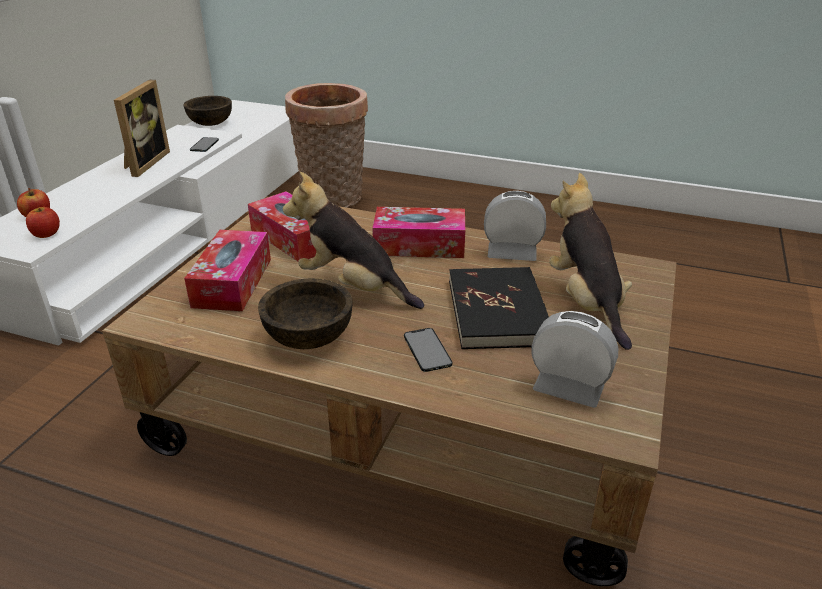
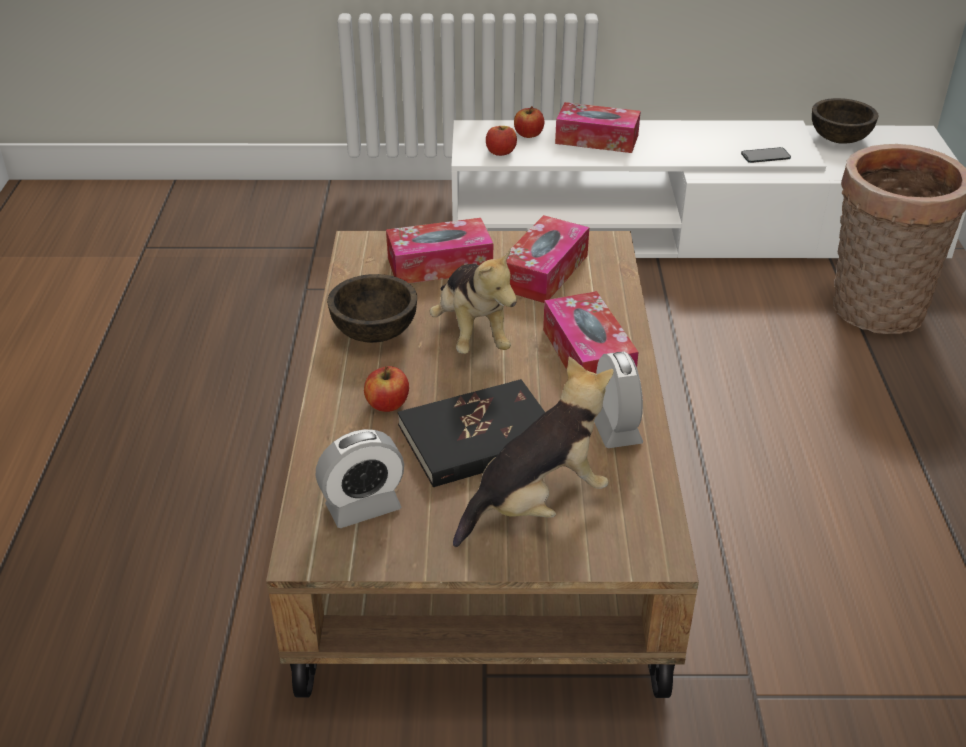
camera: 70 degrees right, 5 degrees up
(92, 191) = (597, 139): none -> tissue box
(144, 163) = (683, 140): picture frame -> none
(353, 287) = (472, 334): plush toy -> plush toy turned 150 degrees clockwise
(427, 350) = (387, 404): phone -> apple
(568, 389) = (363, 507): alarm clock -> alarm clock turned 60 degrees clockwise

